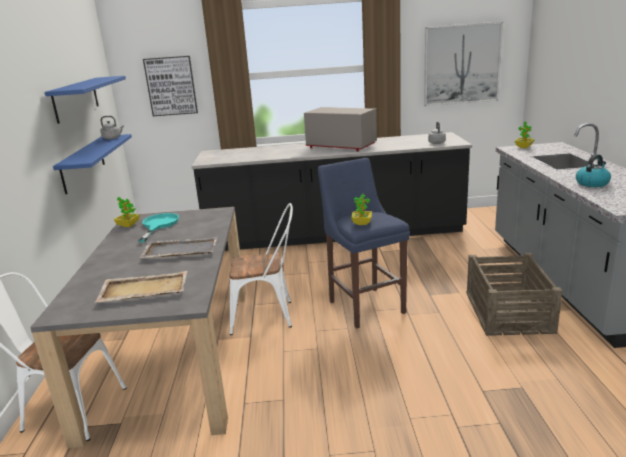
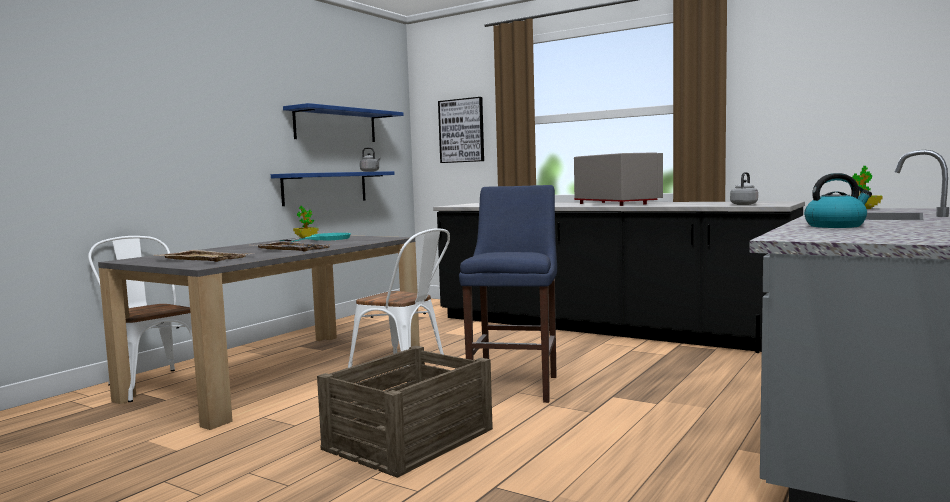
camera: 35 degrees right, 15 degrees down
(362, 223) = (491, 254): potted plant -> none
(462, 64) = (833, 101): picture -> none
(508, 311) = (691, 436): crate -> crate (410, 439)

